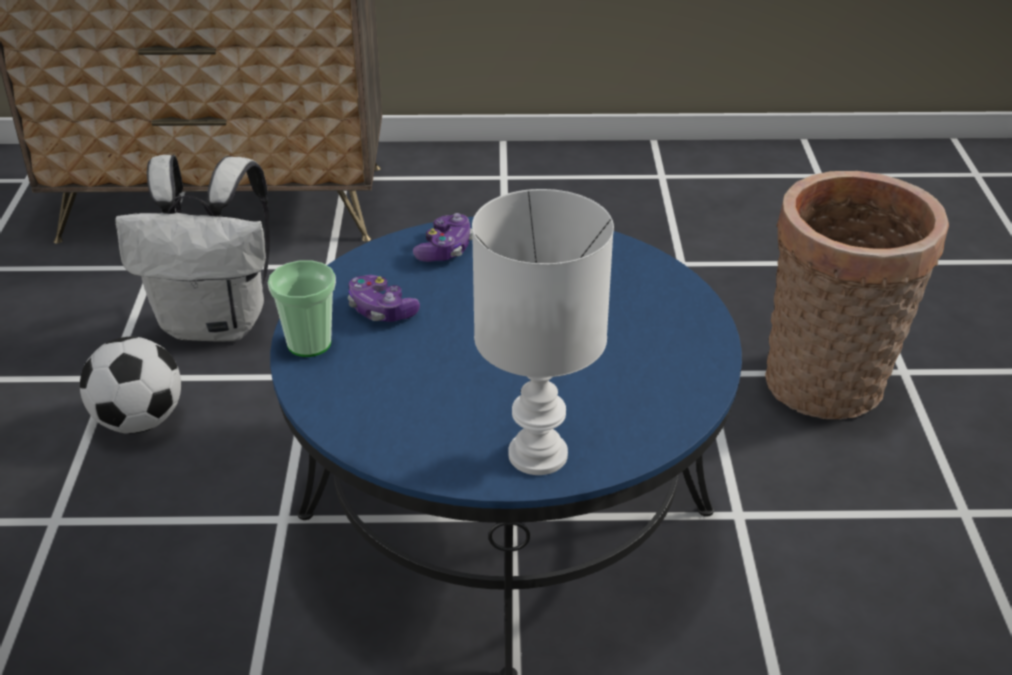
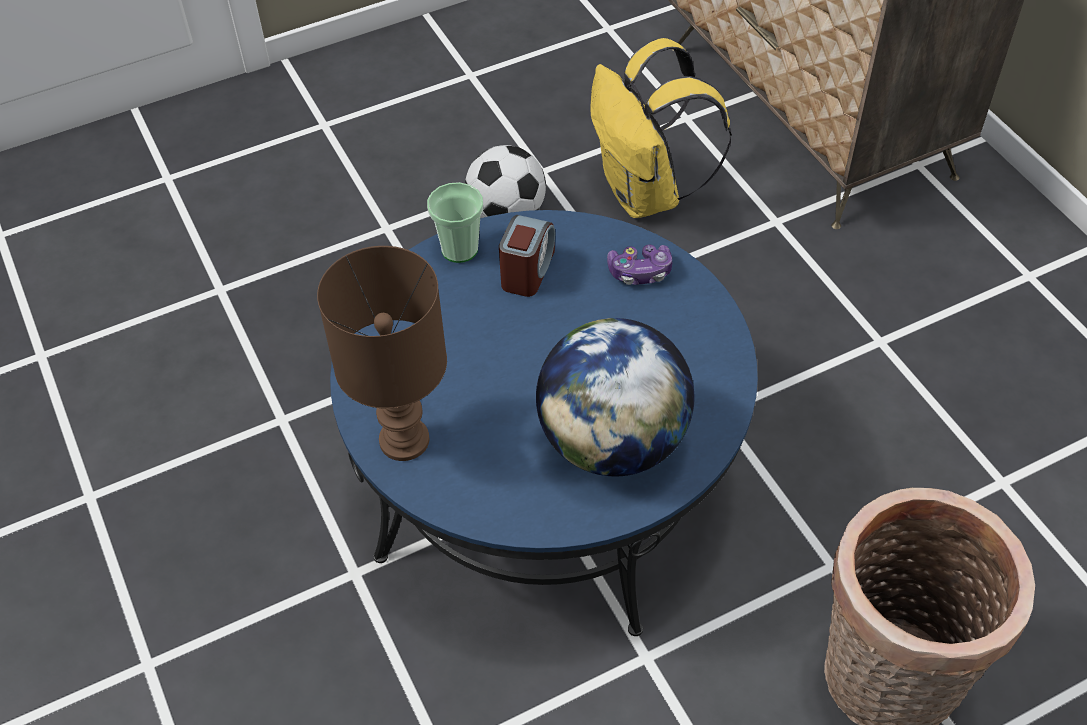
camera: 65 degrees right, 15 degrees up
(217, 323) = (646, 194): white backpack -> yellow backpack
(381, 310) = (527, 270): game controller -> alarm clock
(538, 453) = (406, 440): white table lamp -> brown table lamp
(633, 325) = (613, 442): none -> globe

